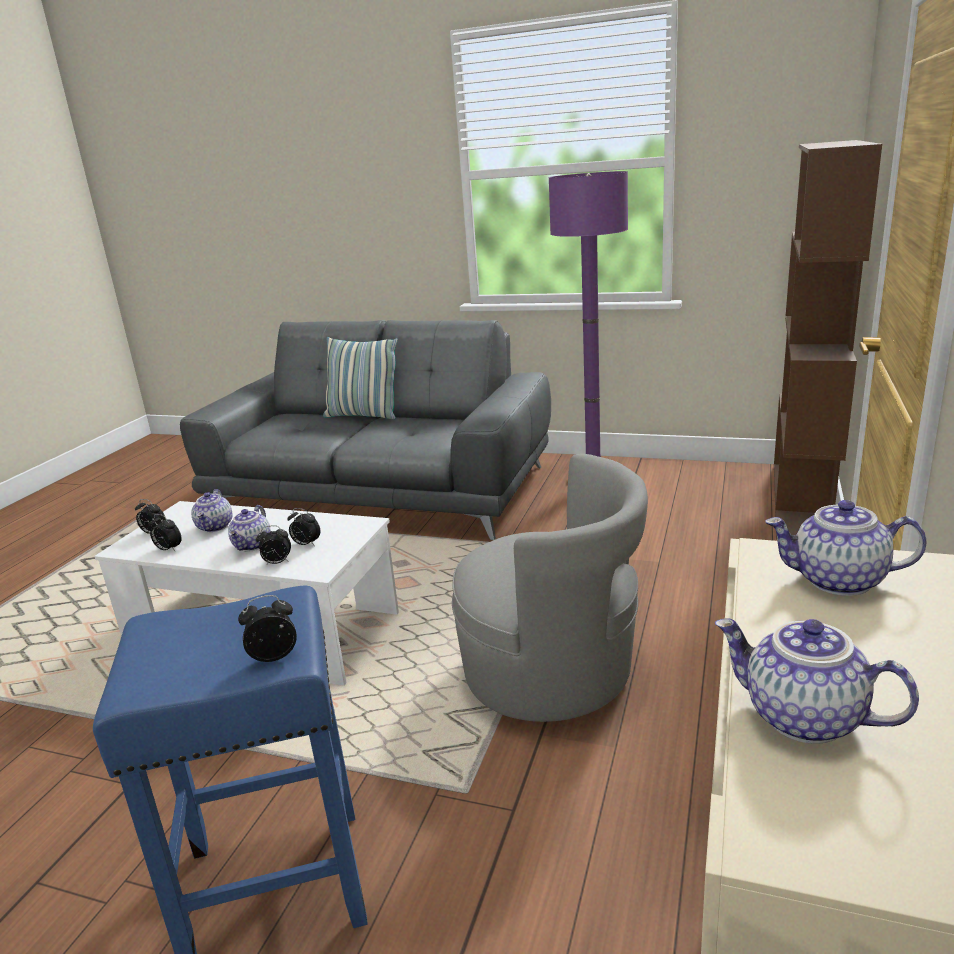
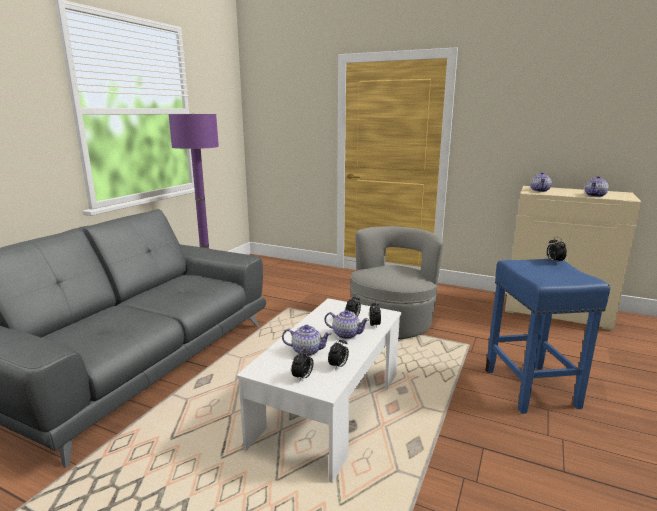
camera: 85 degrees left, 5 degrees down
(363, 415) = (118, 304): pillow -> none
(802, 501) = (278, 262): brown bookcase -> none

